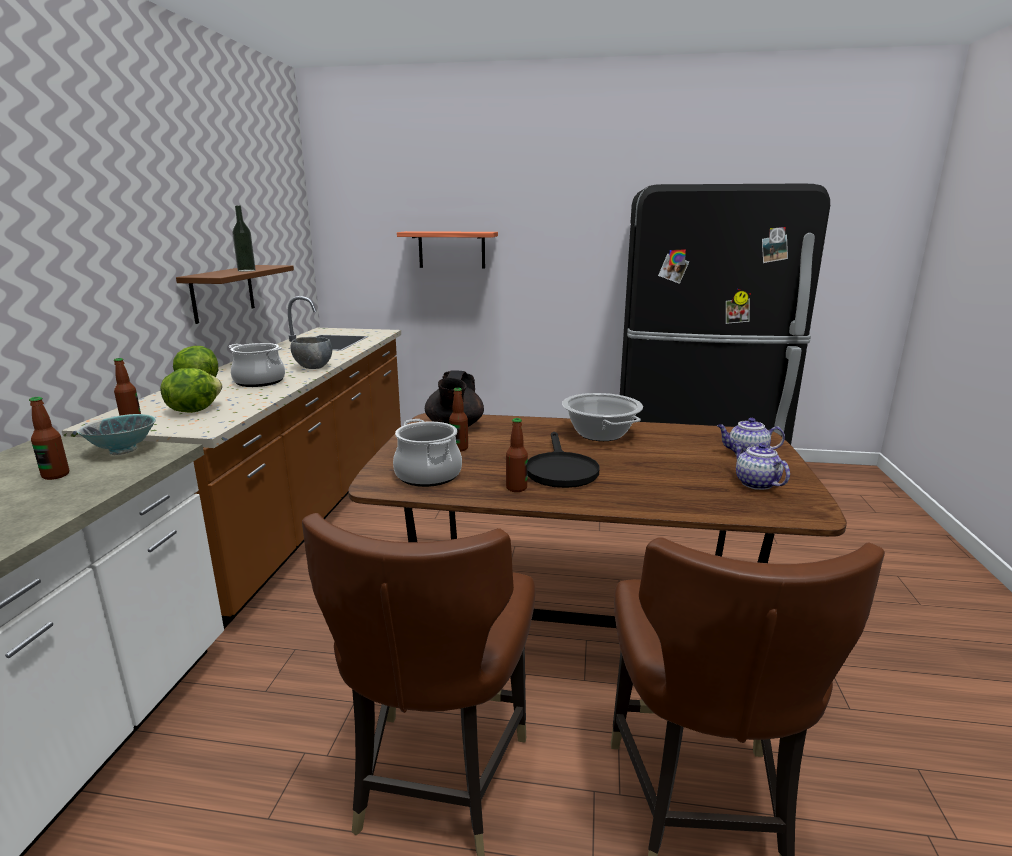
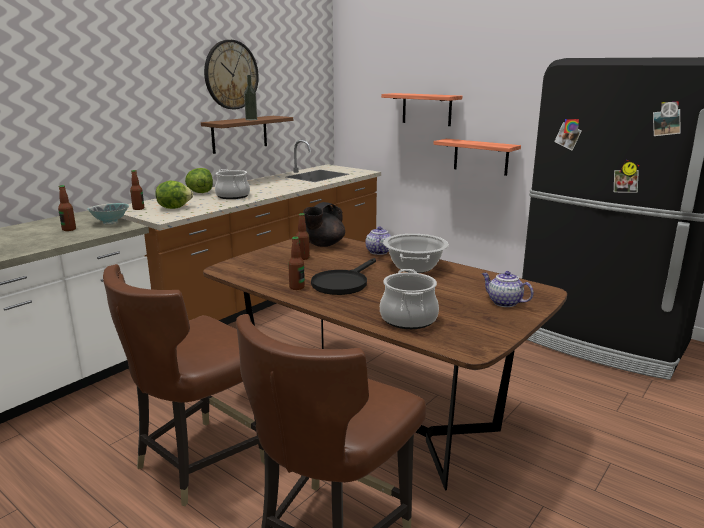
camera: 30 degrees right, 0 degrees up
(204, 206) = (231, 75): none -> wall clock
(313, 367) = (277, 191): grey bowl -> none
(428, 475) = (259, 269): cooking pot -> cooking pot (409, 319)
(526, 301) = (481, 157): none -> shelf
(755, 483) = (468, 322): teapot -> teapot (378, 252)

